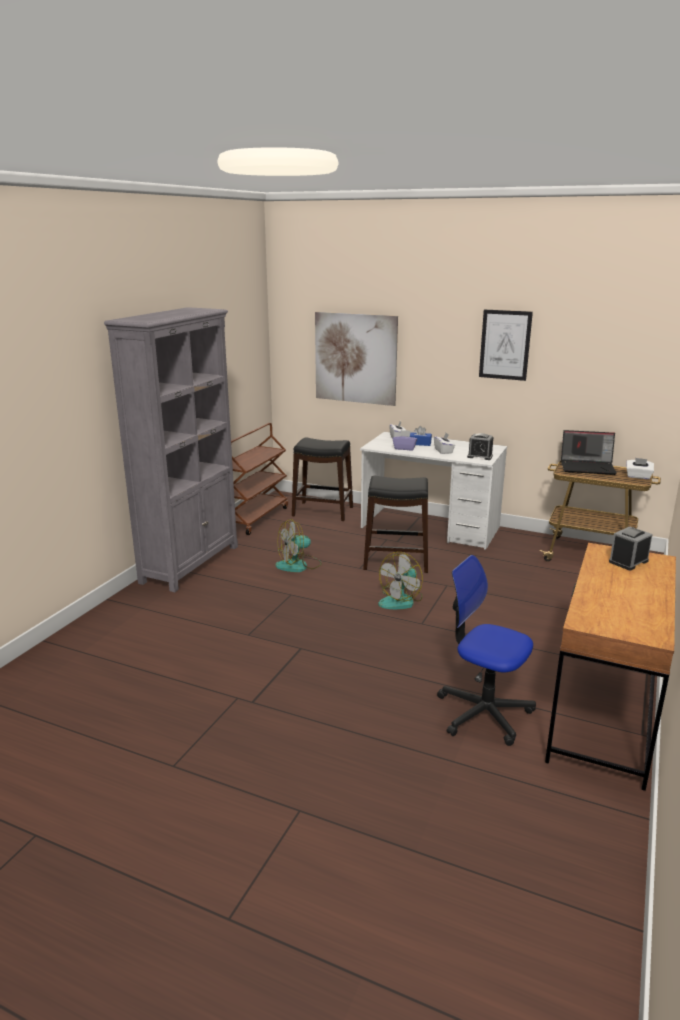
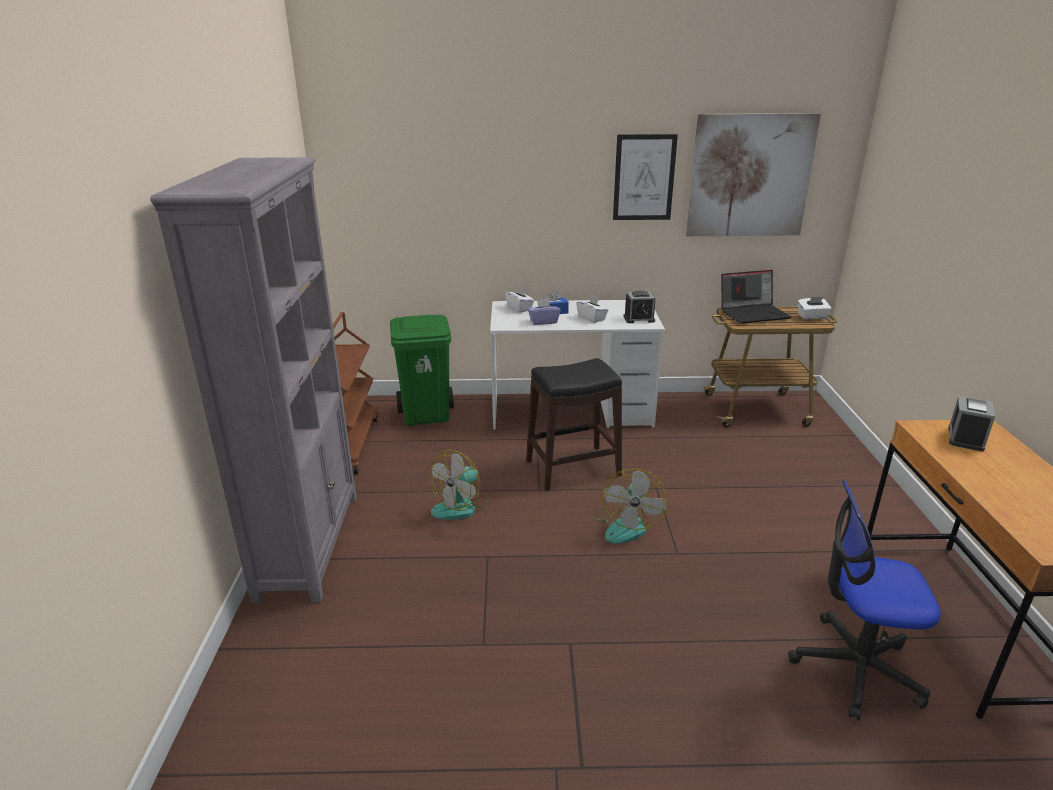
camera: 25 degrees left, 5 degrees up
(322, 511) = (427, 415): black stool -> green trash can
(355, 358) = (446, 210): picture -> picture (750, 176)

